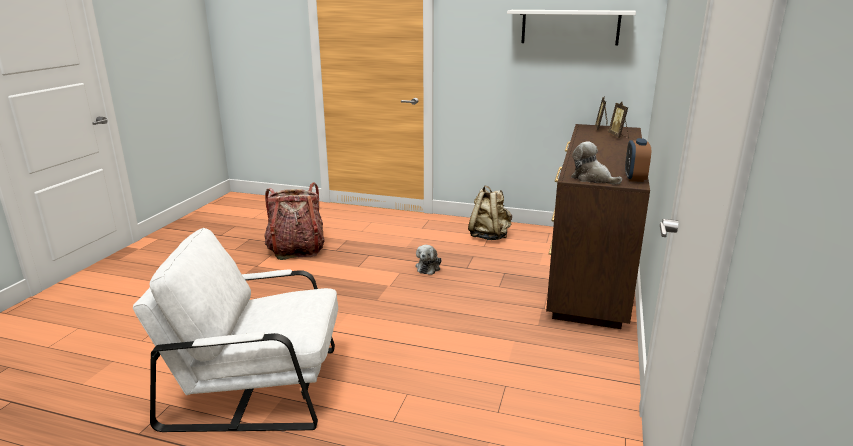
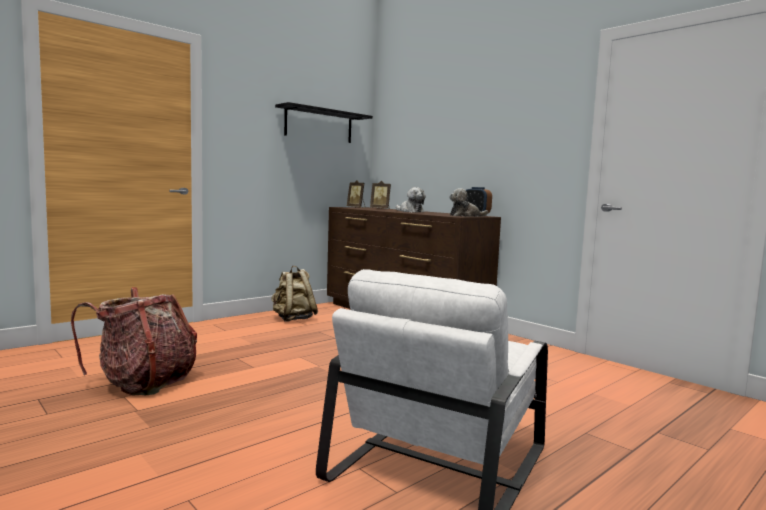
camera: 60 degrees left, 15 degrees down
(428, 267) = (310, 347): plush toy -> plush toy (410, 211)
(570, 27) = (319, 125): white shelf -> black shelf

